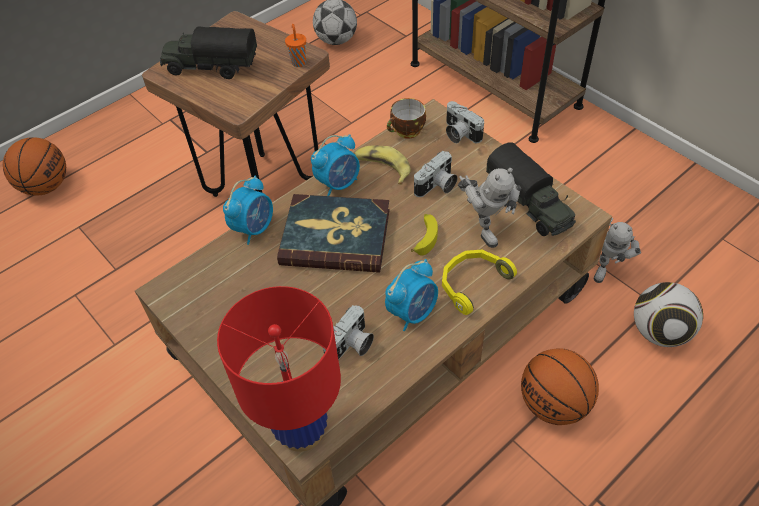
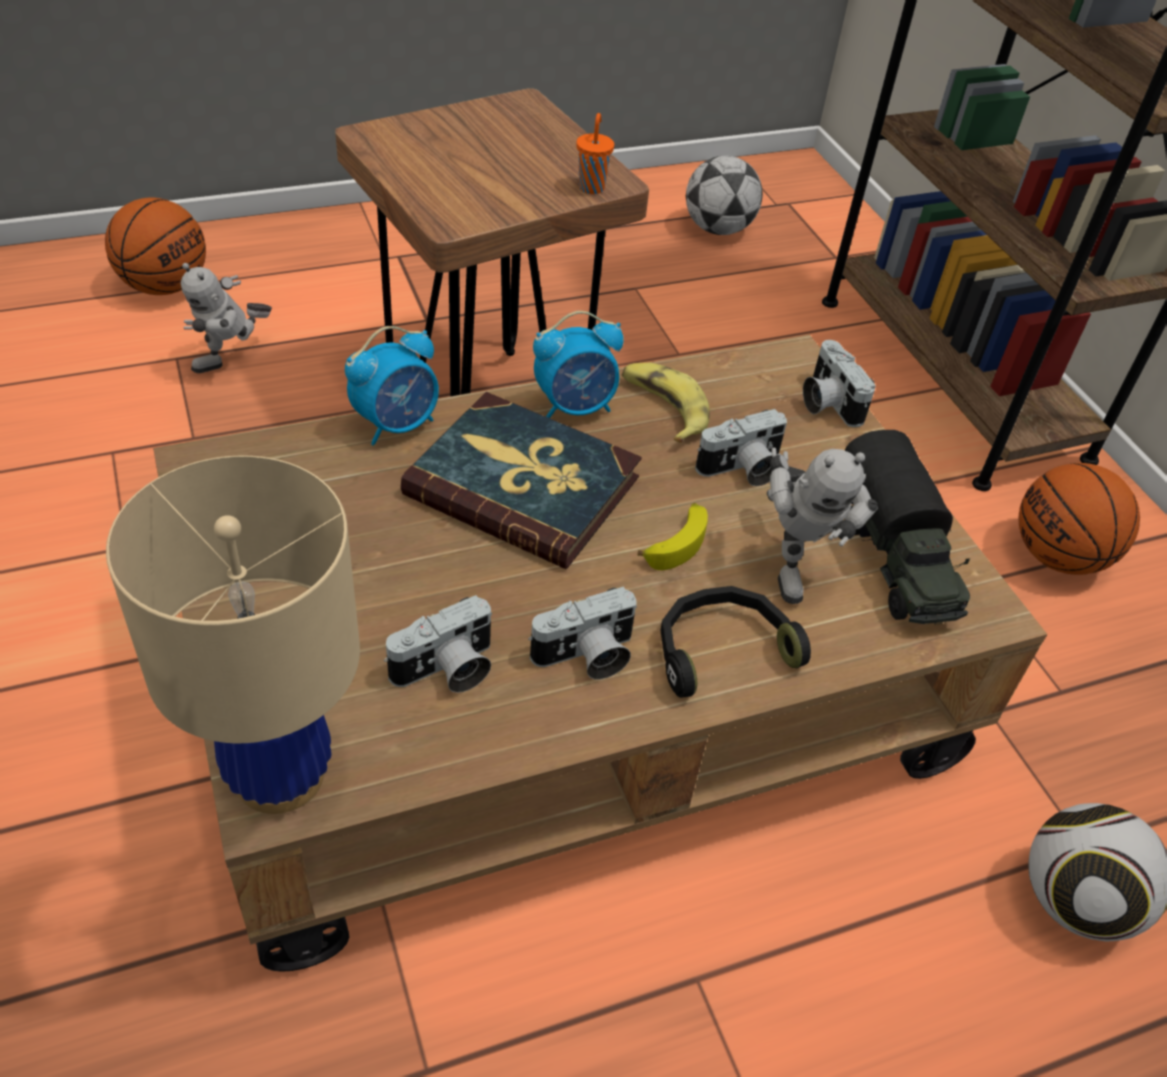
camera: 15 degrees right, 5 degrees down
(211, 67) = (447, 151): toy truck -> none
(302, 430) = (280, 775): red table lamp -> beige table lamp
(407, 131) = (736, 368): cup -> none
(412, 312) = (586, 657): alarm clock -> camera
(472, 283) = (721, 649): yellow headphones -> black headphones
(554, 403) = (807, 948): basketball -> basketball (1058, 556)
(607, 266) = (1022, 745): toy robot -> toy robot (232, 362)

